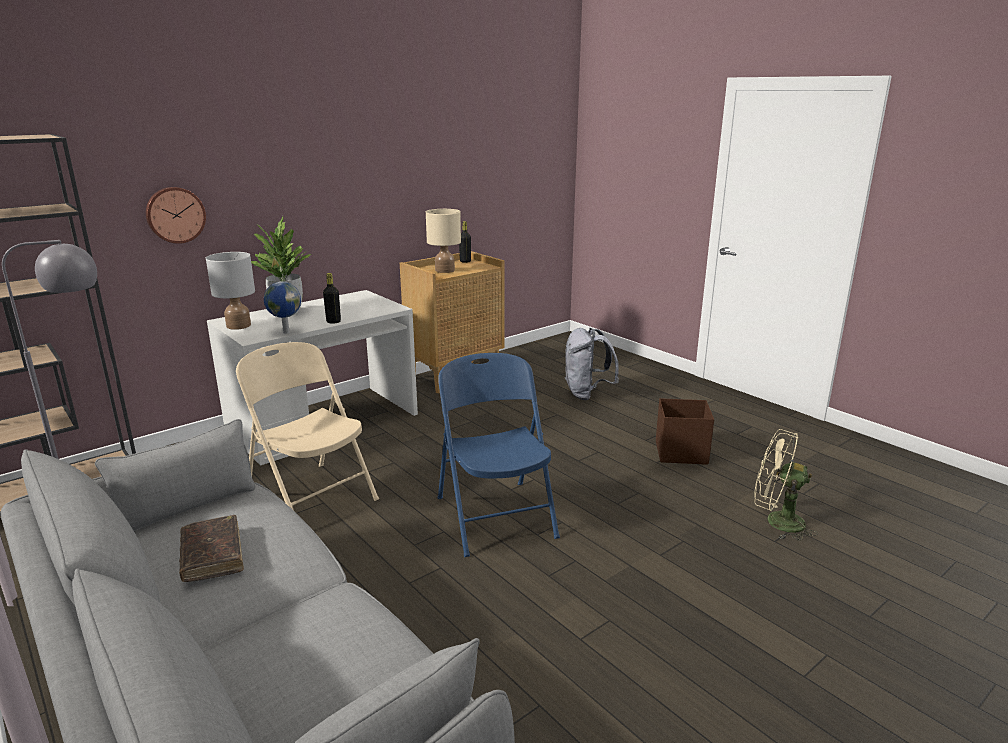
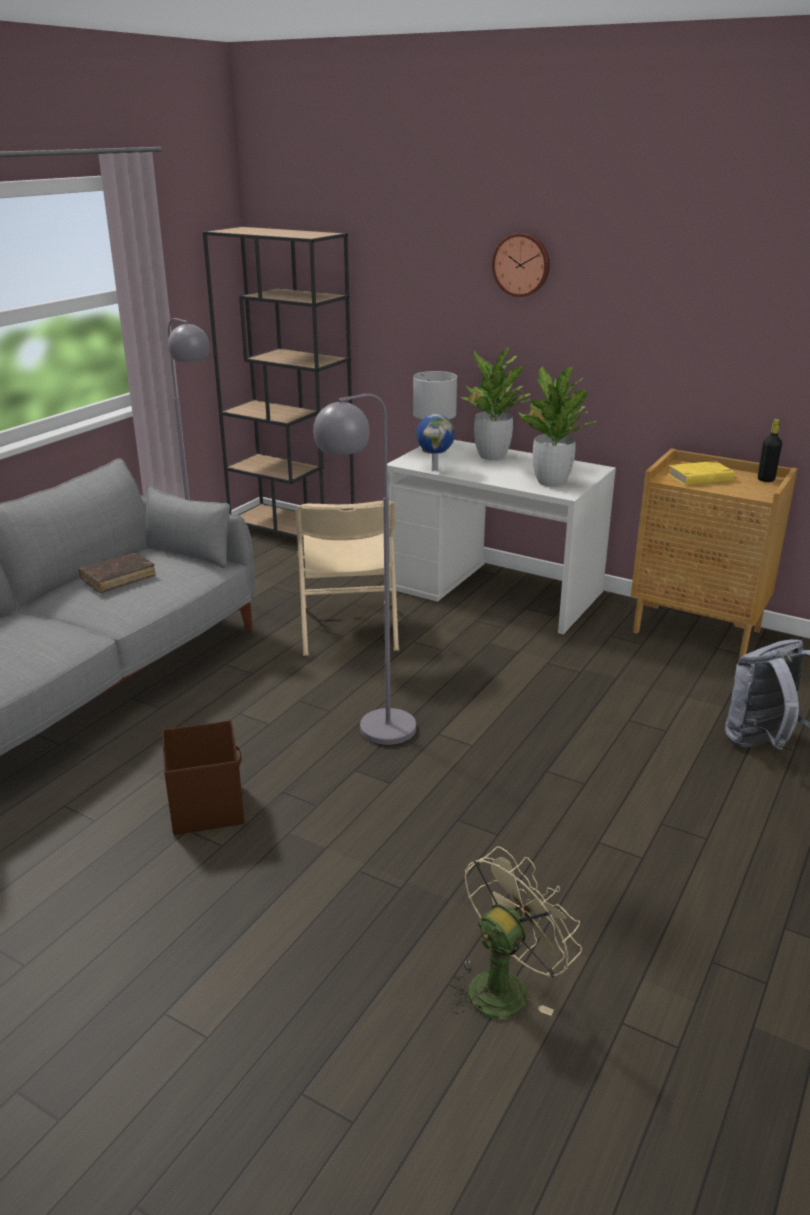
camera: 70 degrees right, 5 degrees up
(175, 215) = (430, 324): wall clock -> wall clock (522, 264)
(312, 498) = (347, 628): beige chair -> beige chair turned 150 degrees clockwise
(333, 321) = (486, 478): black bottle -> none
(369, 307) = (551, 482): none -> potted plant
(445, 270) = (700, 478): beige table lamp -> yellow book
(496, 517) = (374, 736): blue chair -> grey floor lamp
(680, 452) = (650, 863): brown storage box -> brown storage box (207, 806)
(776, 522) = (505, 985): beige fan -> beige fan turned 45 degrees clockwise

